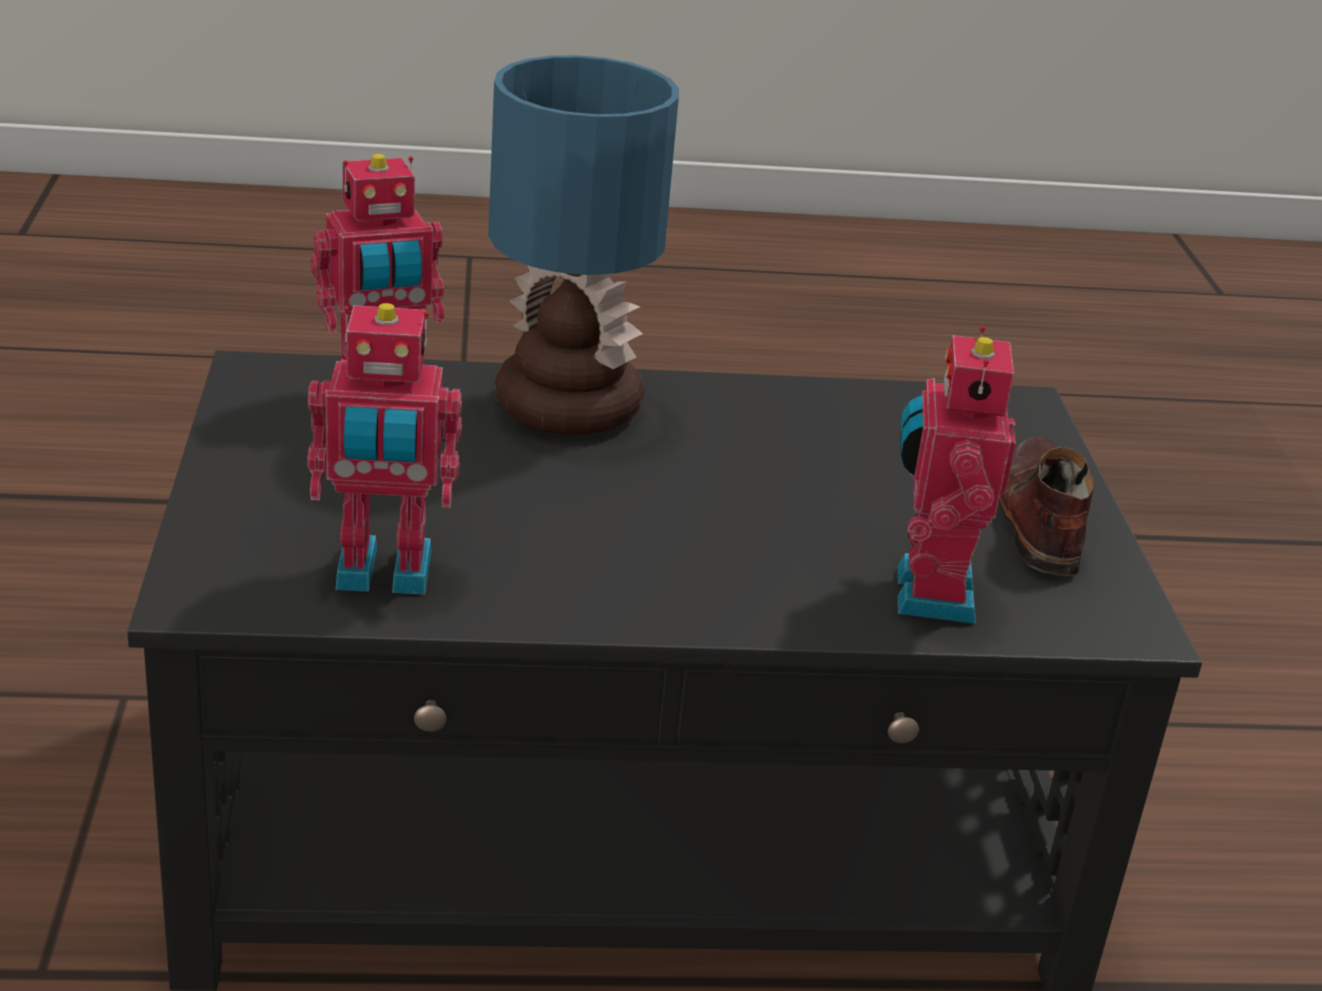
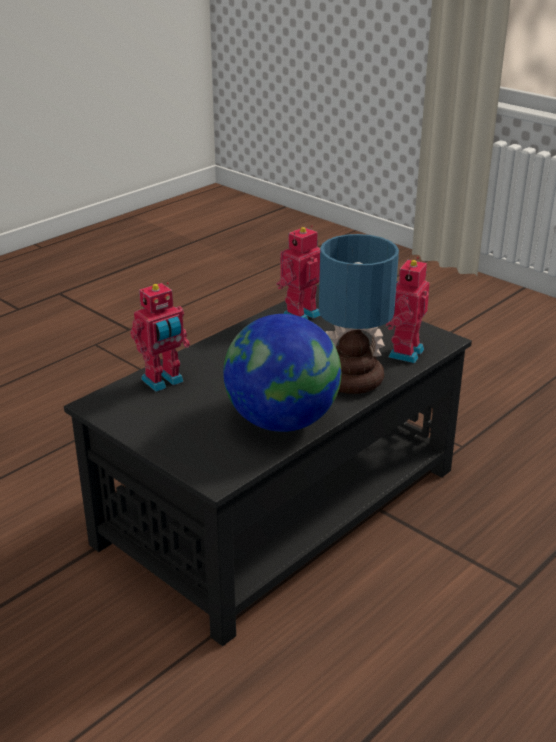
camera: 140 degrees right, 0 degrees up
(802, 417) = (282, 421): none -> globe
(927, 593) = (164, 382): toy robot -> toy robot turned 90 degrees clockwise
(1038, 521) = (156, 426): brown shoe -> none

